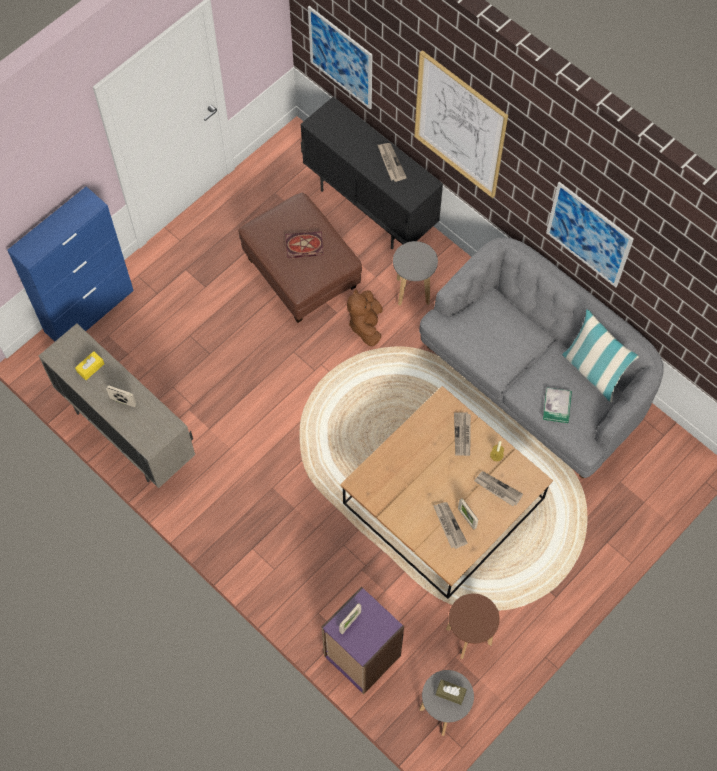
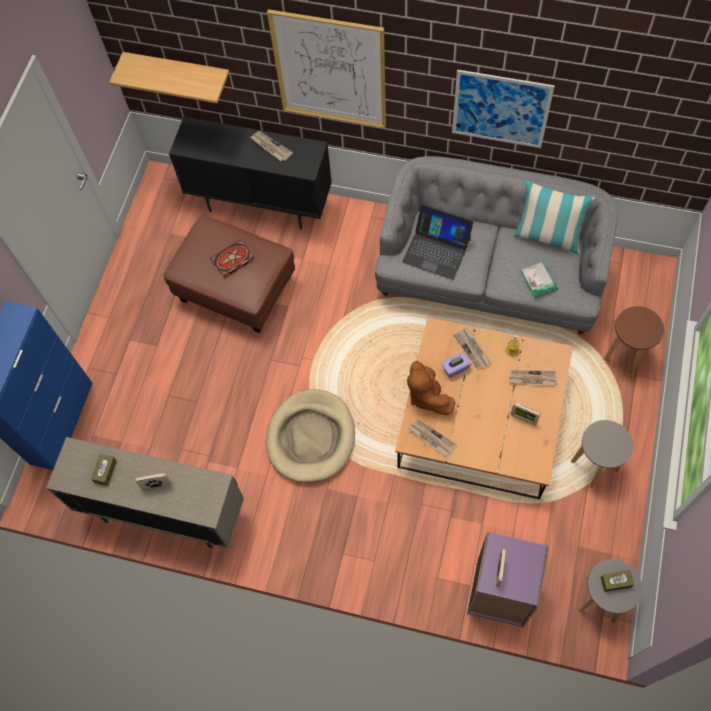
camera: 25 degrees left, 0 degrees up
(90, 368) = (105, 471): yellow tissue box -> brown tissue box
(286, 437) = (311, 437): none -> beige dog bed
(341, 58) = (178, 71): picture -> shelf
(366, 325) = (319, 303): brown plush toy -> brown plush toy (427, 395)
(413, 291) = (342, 255): grey stool -> grey stool (594, 466)
(436, 443) = (455, 368): none -> purple tissue box
(449, 525) = (512, 433): newspaper -> newspaper (431, 438)
(468, 636) = (578, 522): brown stool -> brown stool (625, 356)
(484, 331) = (436, 250): none -> laptop

